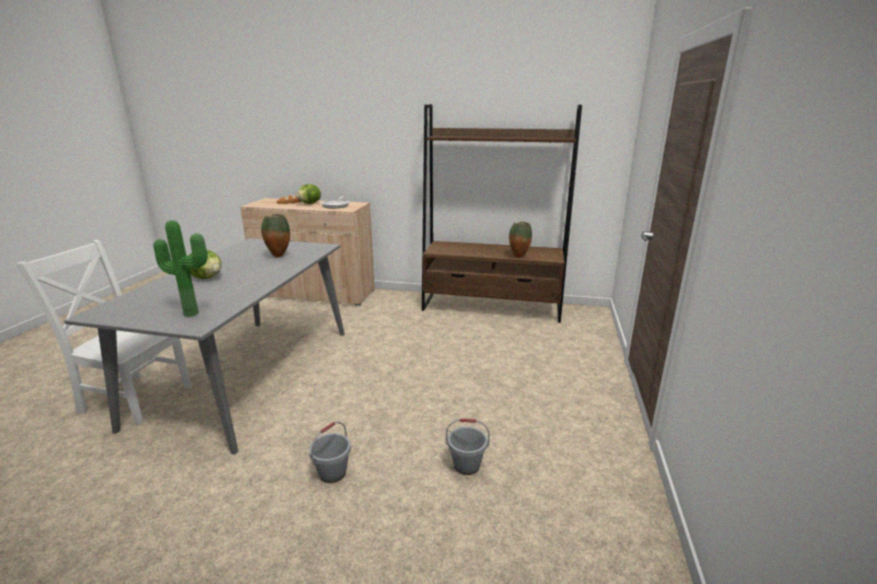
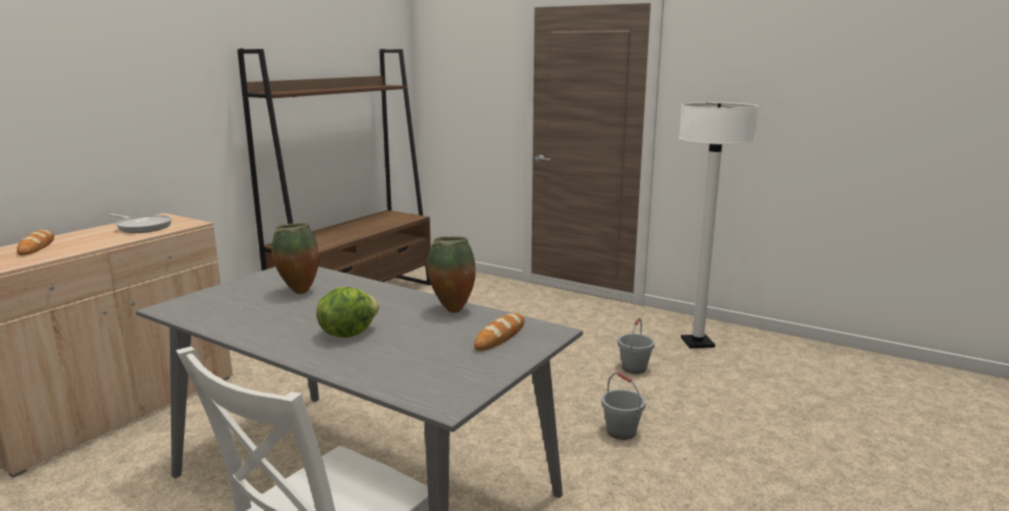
camera: 70 degrees left, 5 degrees down
(193, 313) = (500, 336): potted plant -> bread
(310, 203) = (84, 238): lettuce -> none
(518, 257) = (388, 225): vase -> vase (451, 310)
(574, 513) = (697, 343): none -> white floor lamp

